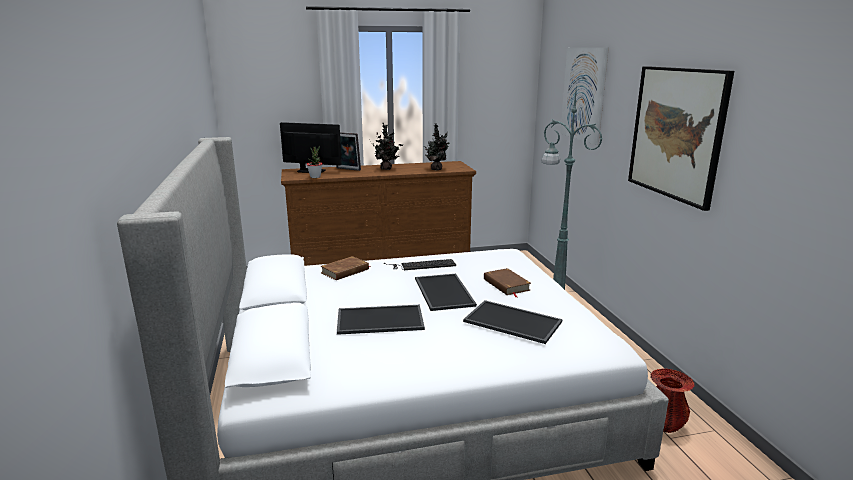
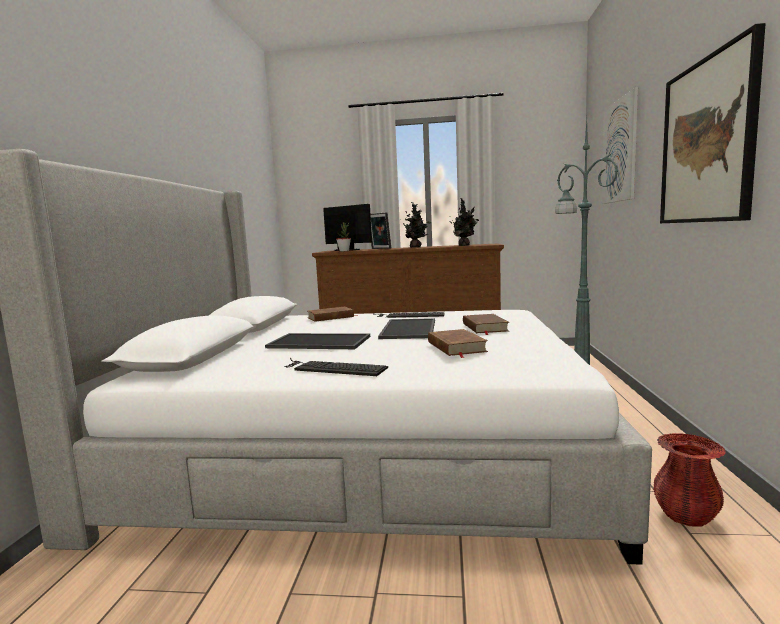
camera: 20 degrees right, 10 degrees down
(430, 361) = (331, 368): none -> keyboard
(511, 322) = (456, 347): tray -> brown book

